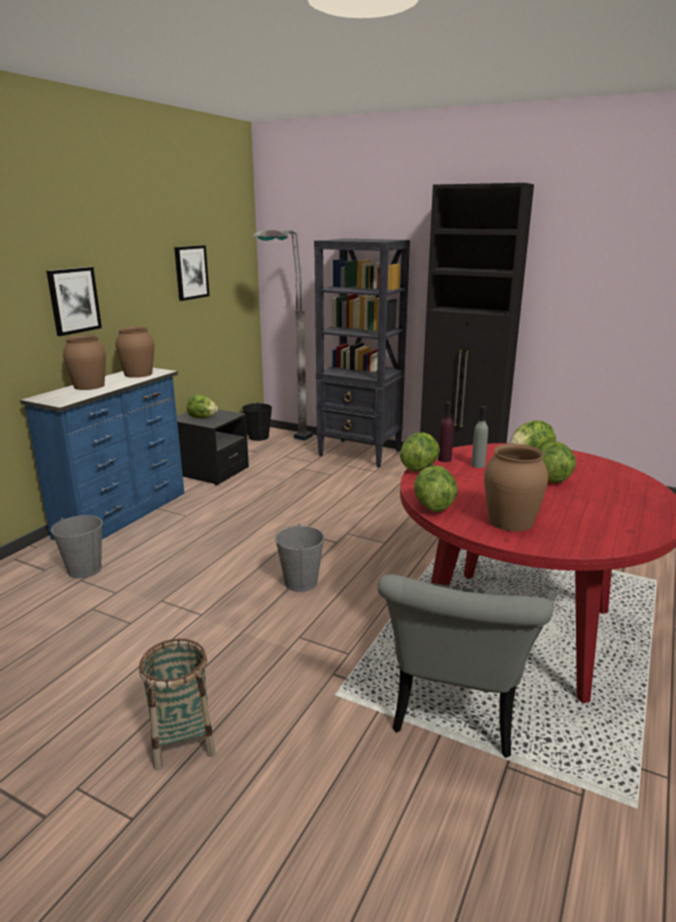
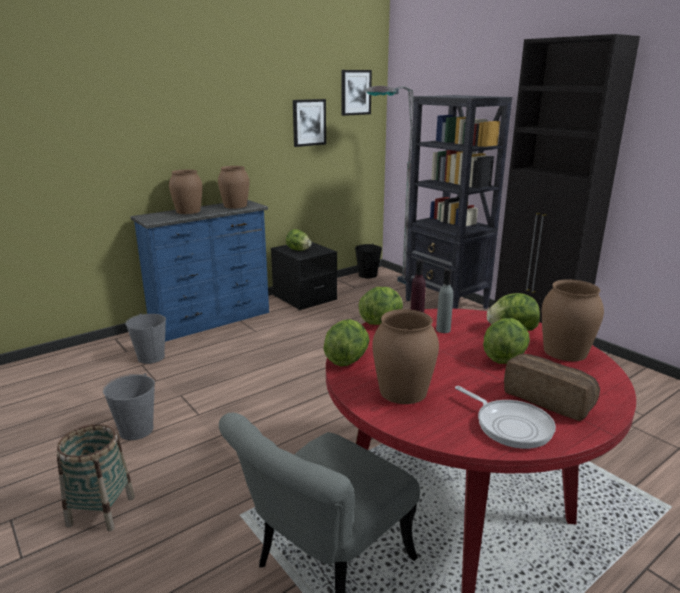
camera: 25 degrees right, 0 degrees up
(73, 300) = (188, 141): picture -> picture (355, 92)
(301, 582) = (296, 408): grey bucket -> grey bucket (136, 430)
(586, 464) = (565, 351): none -> brown vase
(616, 527) = (510, 425): none -> frying pan
(618, 502) = (549, 399): none -> bread

